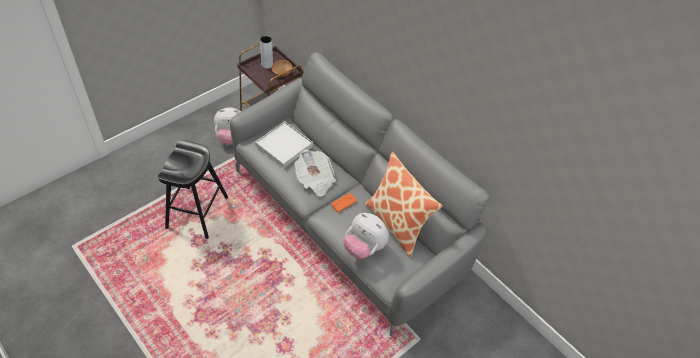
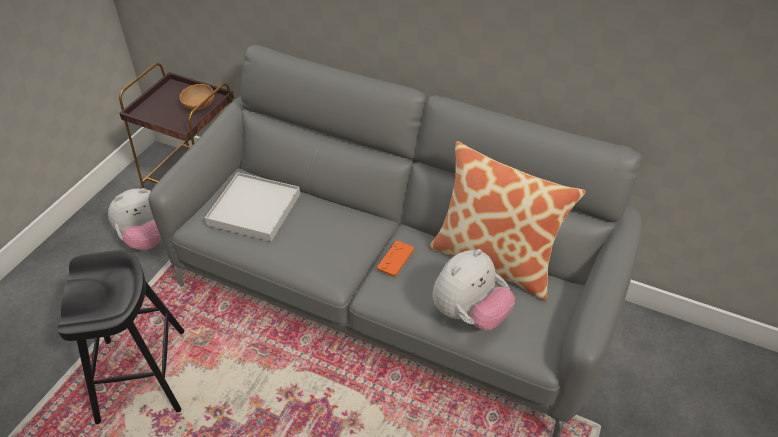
camera: 20 degrees left, 5 degrees down
(267, 64) = (169, 101): grey vase -> none
(315, 180) = (331, 242): newspaper -> none
(364, 247) = (469, 314): plush toy -> plush toy turned 60 degrees counterclockwise

